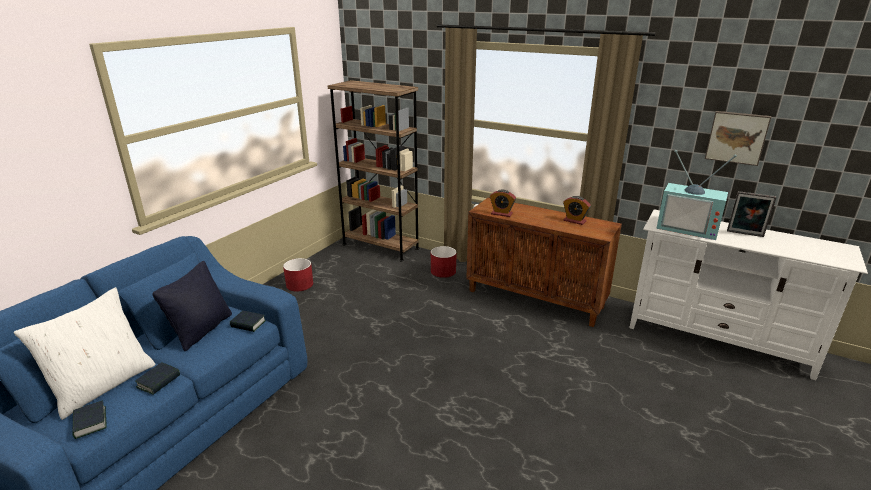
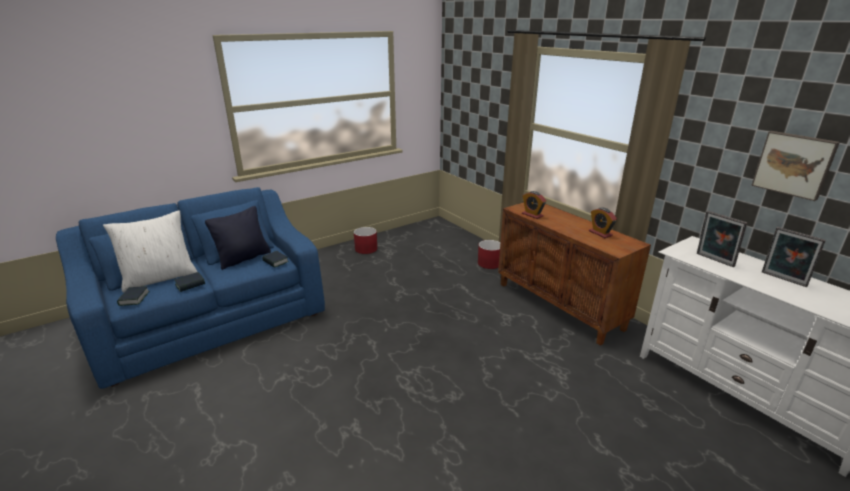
camera: 25 degrees right, 0 degrees up
(380, 246) = (450, 232): brown bookcase -> none
(688, 228) = (714, 260): television -> picture frame

